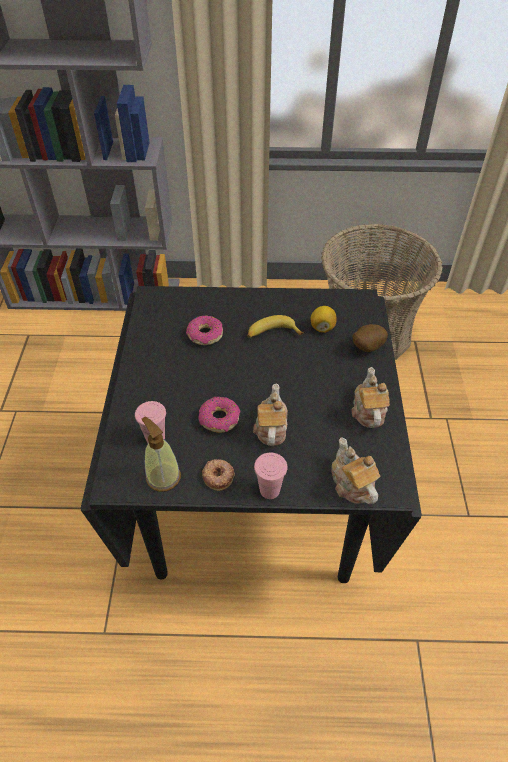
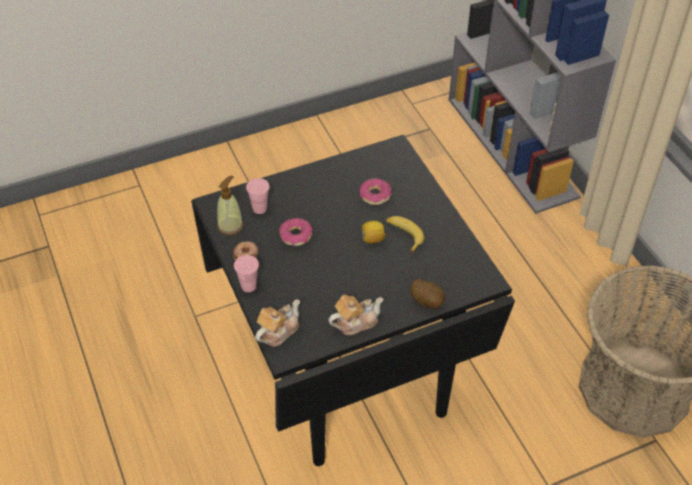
camera: 65 degrees right, 0 degrees up
(270, 428) = (304, 268): teapot -> none
(322, 327) = (432, 265): lemon -> lemon (372, 239)

